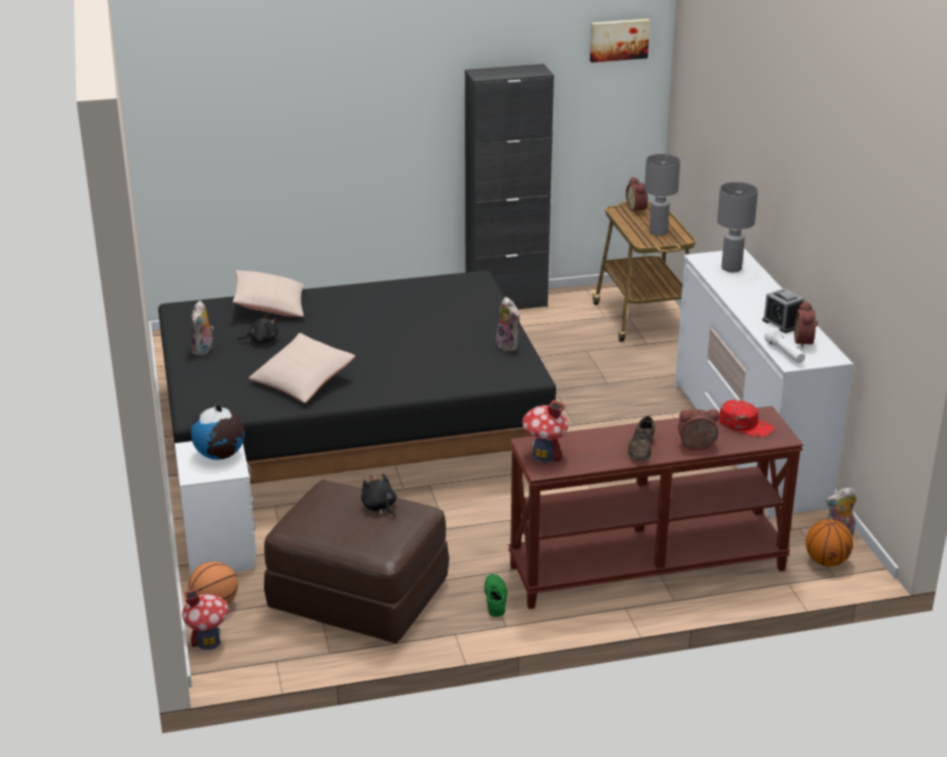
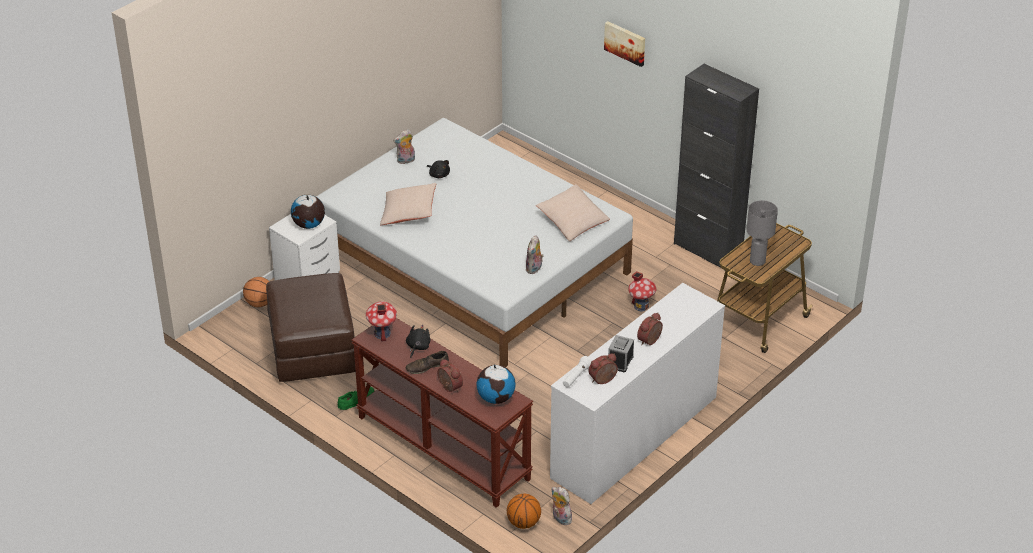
camera: 55 degrees right, 10 degrees up
(208, 641) = (229, 317): toy house -> toy house (641, 306)
(270, 306) = (483, 156): beige pillow -> beige pillow (572, 221)
(350, 430) = (473, 264): black bed -> white bed
(379, 507) = (326, 305): black plush toy -> black plush toy (417, 347)
(618, 39) = (819, 99): picture -> picture (625, 43)
(637, 209) = (784, 237): alarm clock -> alarm clock (650, 341)
(731, 268) = (682, 311): grey table lamp -> none
(746, 424) = (496, 398): red cap -> globe

